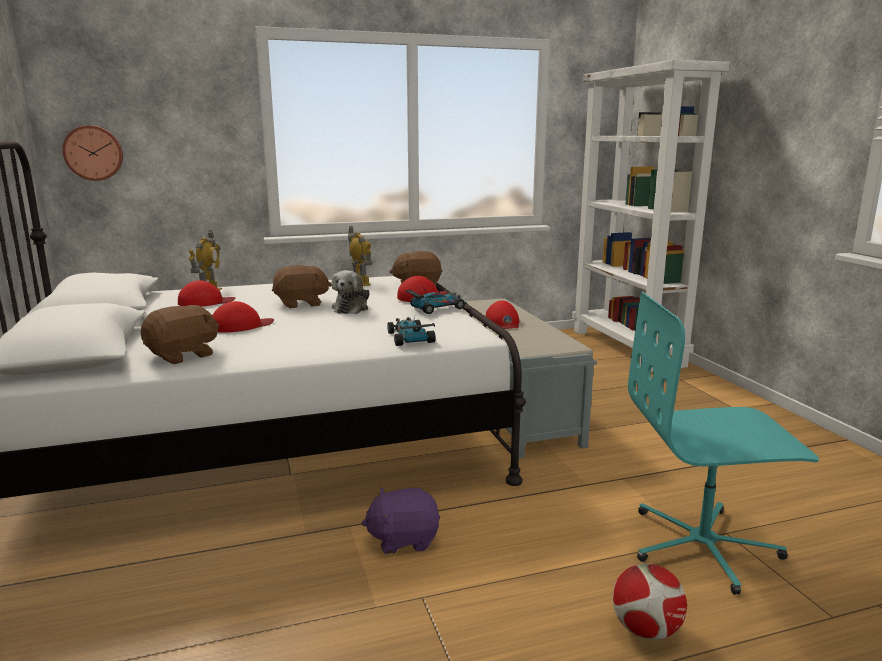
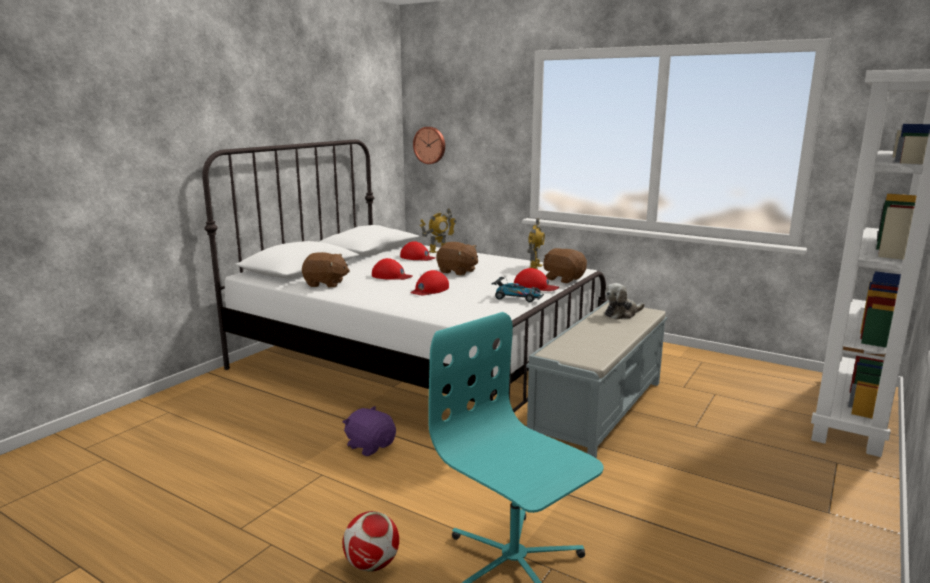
camera: 50 degrees right, 0 degrees up
(351, 308) = (473, 282): plush toy -> plush toy (622, 314)
(409, 338) = (441, 310): toy car -> none
(503, 322) = (598, 328): red cap -> red cap (429, 290)

